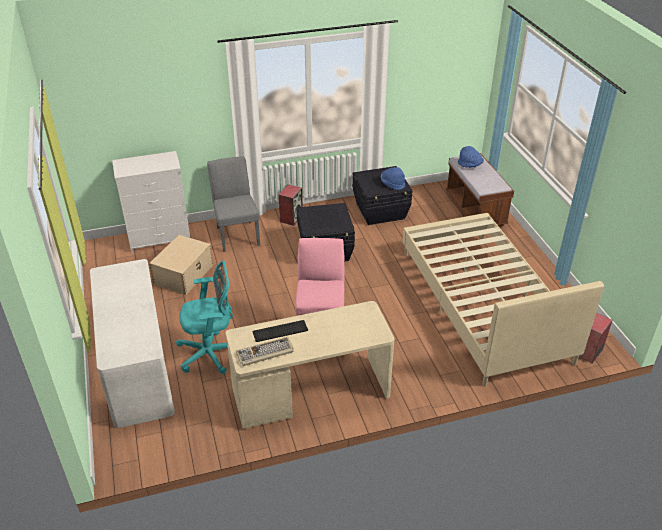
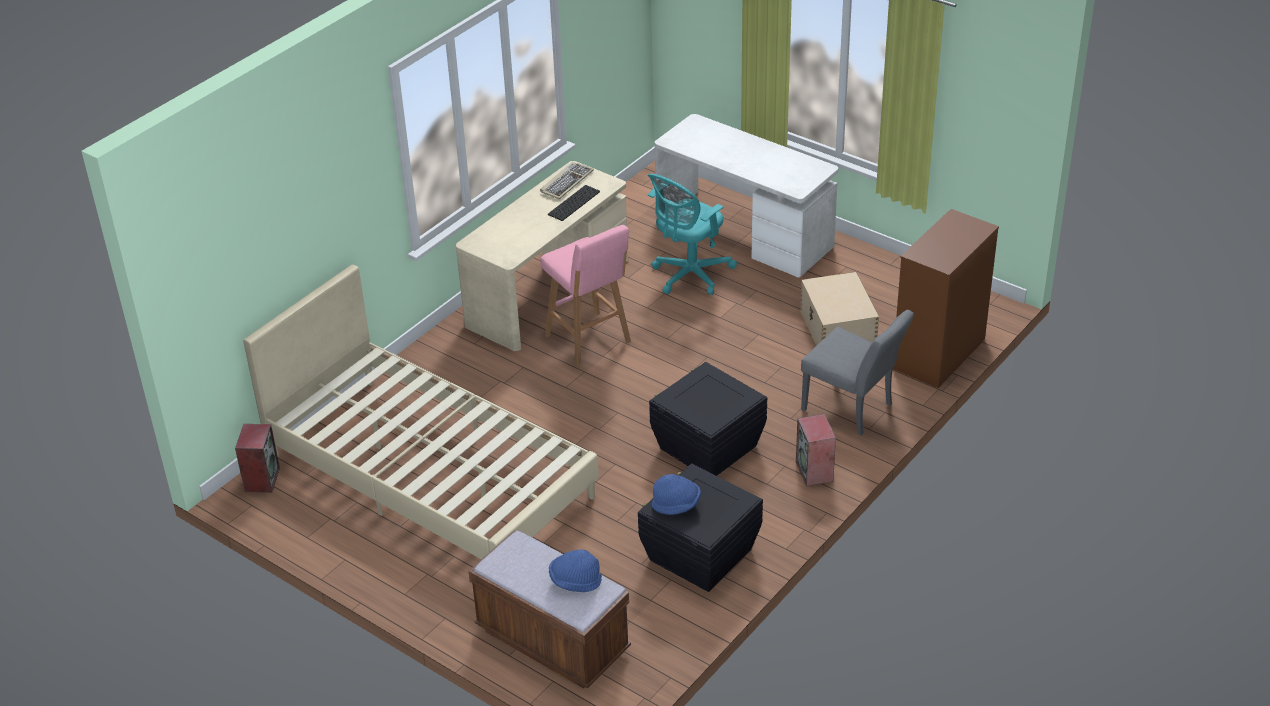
camera: 145 degrees right, 0 degrees up
(160, 238) = (938, 354): white dresser -> brown dresser

